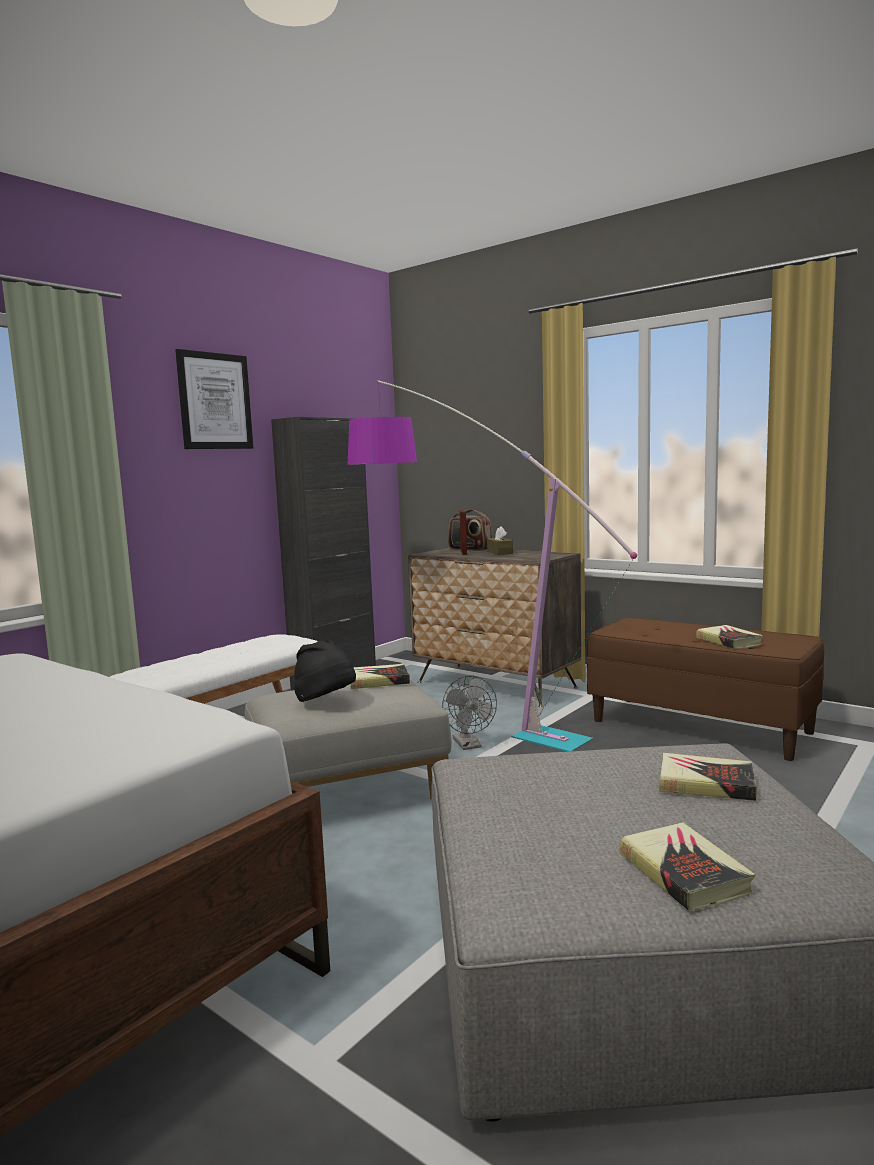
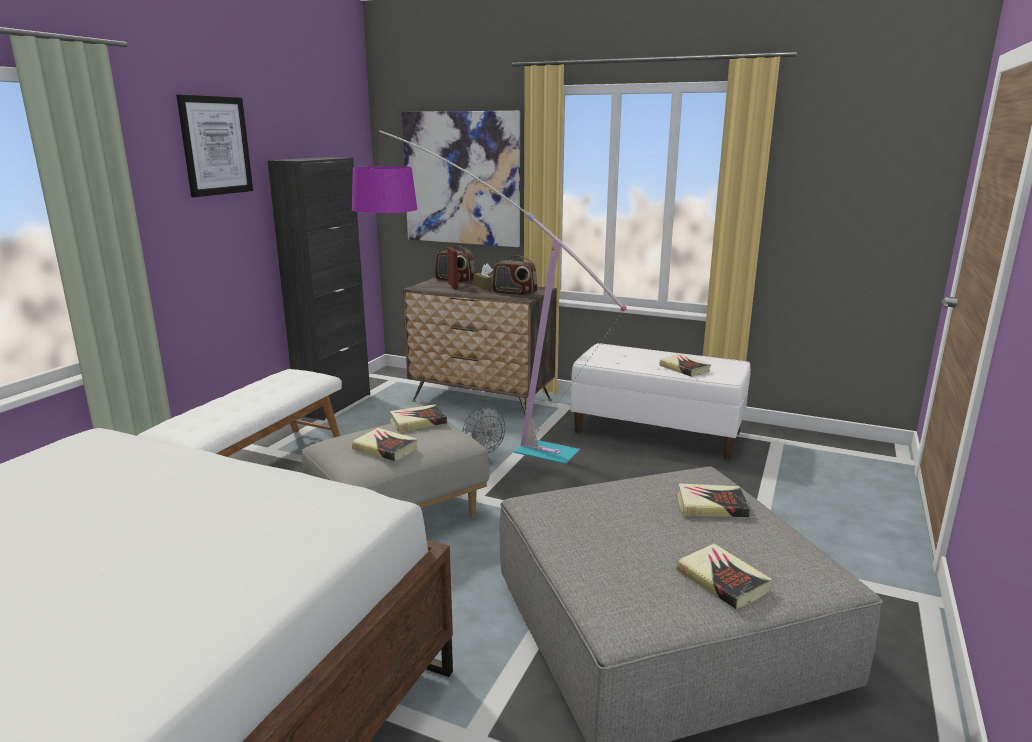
camera: 15 degrees left, 10 degrees up
(326, 703) = (385, 448): black hat -> book
(481, 440) = (461, 178): none -> picture
(527, 557) = (514, 293): none -> radio
(701, 726) = (657, 432): brown bench -> white bench

